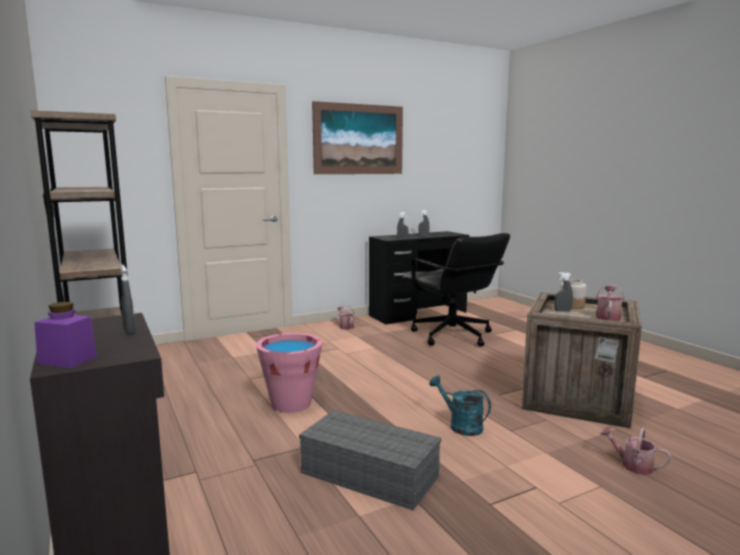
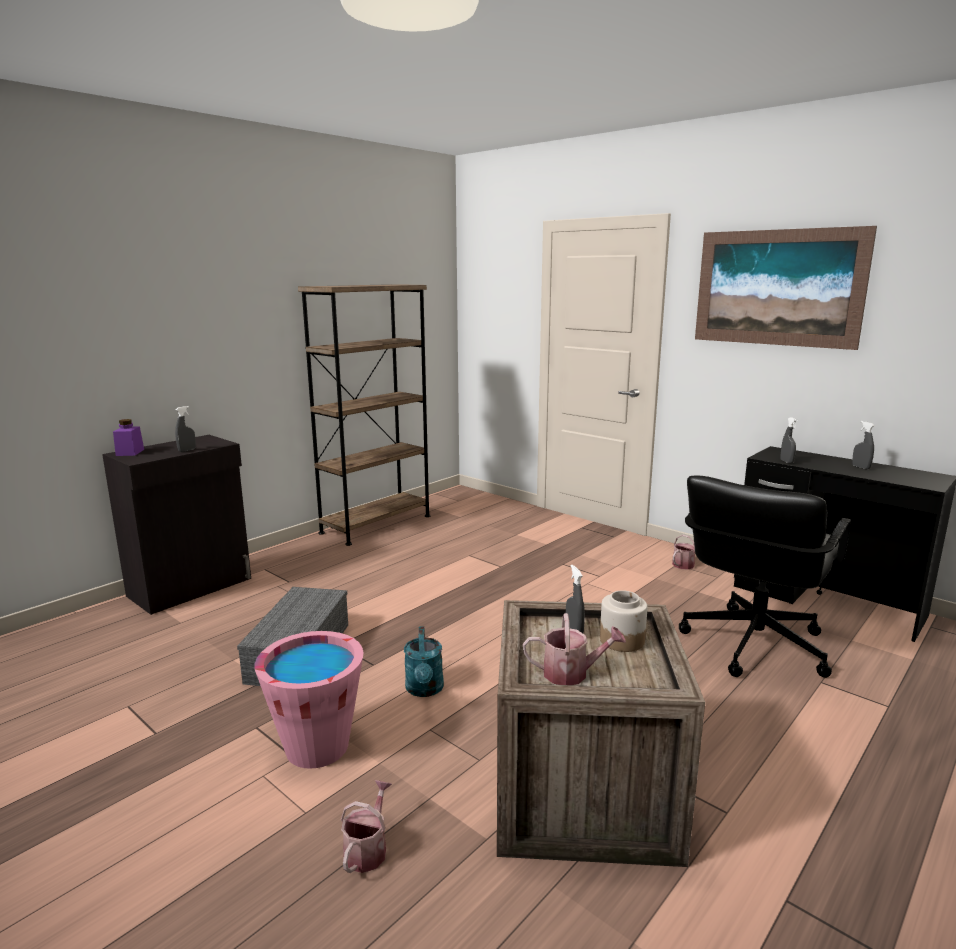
camera: 70 degrees right, 5 degrees up
(291, 404) = (424, 586): pink bucket -> pink bucket (317, 747)
(460, 425) = (425, 690): turquoise watering can -> turquoise watering can turned 150 degrees clockwise

